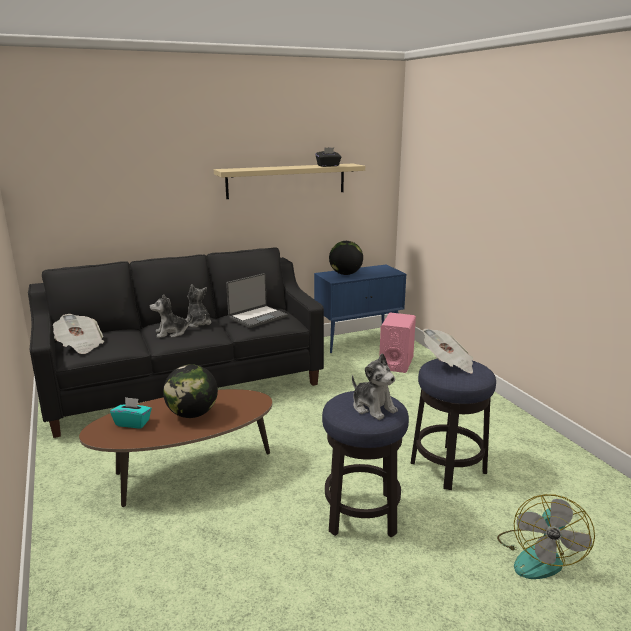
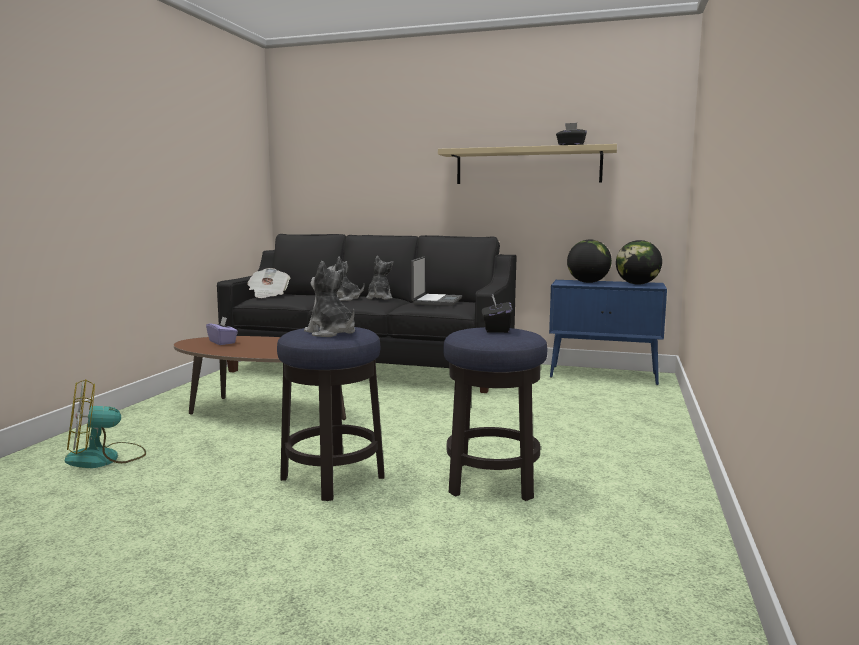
camera: 40 degrees right, 10 degrees down
(133, 423) = (222, 342): turquoise tissue box -> purple tissue box
(192, 414) = (268, 347): globe -> globe (637, 284)
(257, 317) = (436, 301): laptop -> laptop turned 75 degrees counterclockwise
(373, 407) = (331, 333): plush toy -> plush toy turned 135 degrees clockwise
(396, 363) = (612, 399): pink speaker -> none
(448, 364) = (496, 329): newspaper -> black tissue box
(538, 556) = (436, 579): fan -> fan (105, 458)

